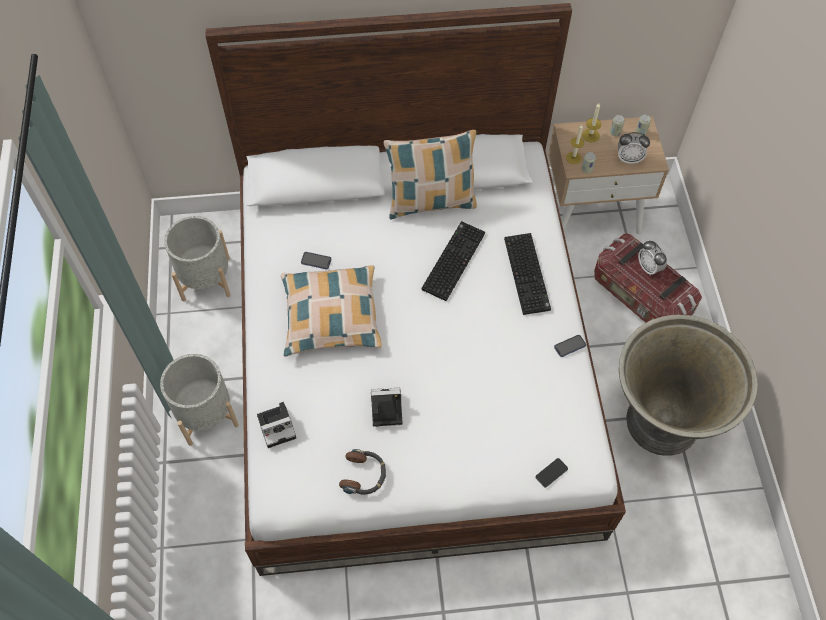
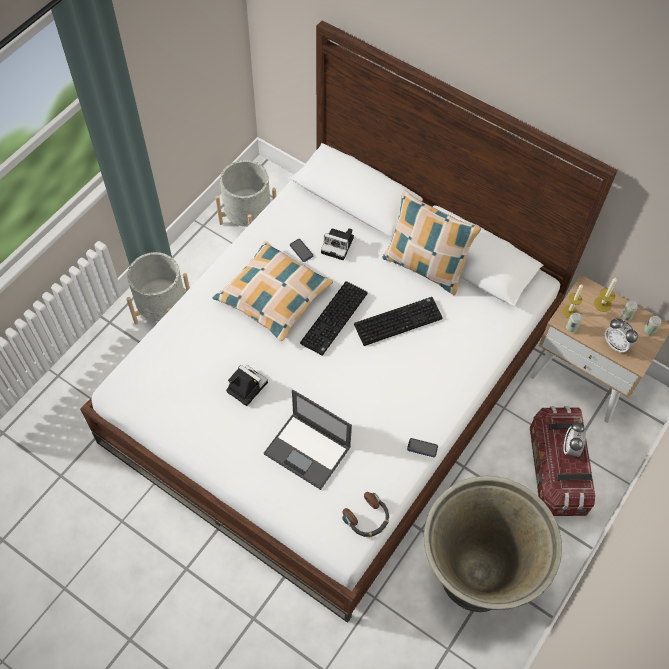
camera: 40 degrees right, 0 degrees up
(278, 426) = (167, 342): camera -> camera (339, 245)
(364, 475) = (189, 419): headphones -> headphones (367, 518)
(487, 420) = (308, 451): none -> laptop
(528, 274) = (444, 373): keyboard -> keyboard (335, 320)
(551, 473) = (316, 524): phone -> none

